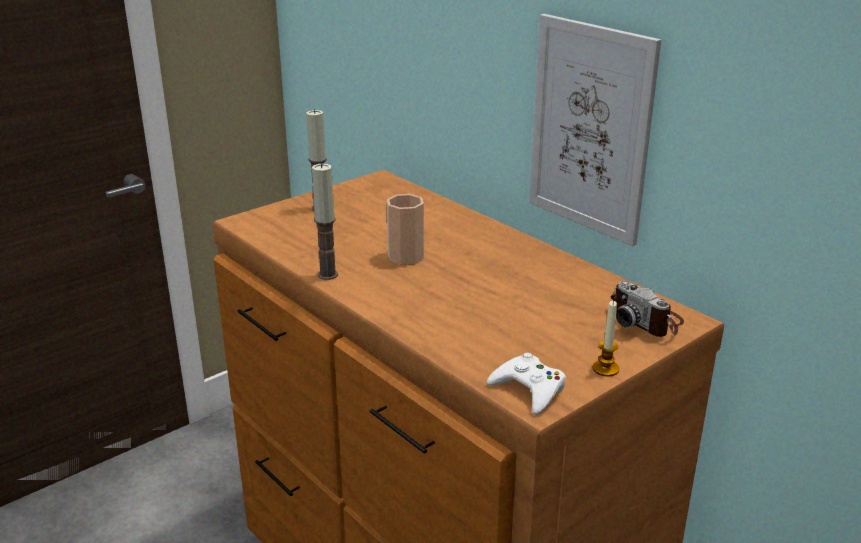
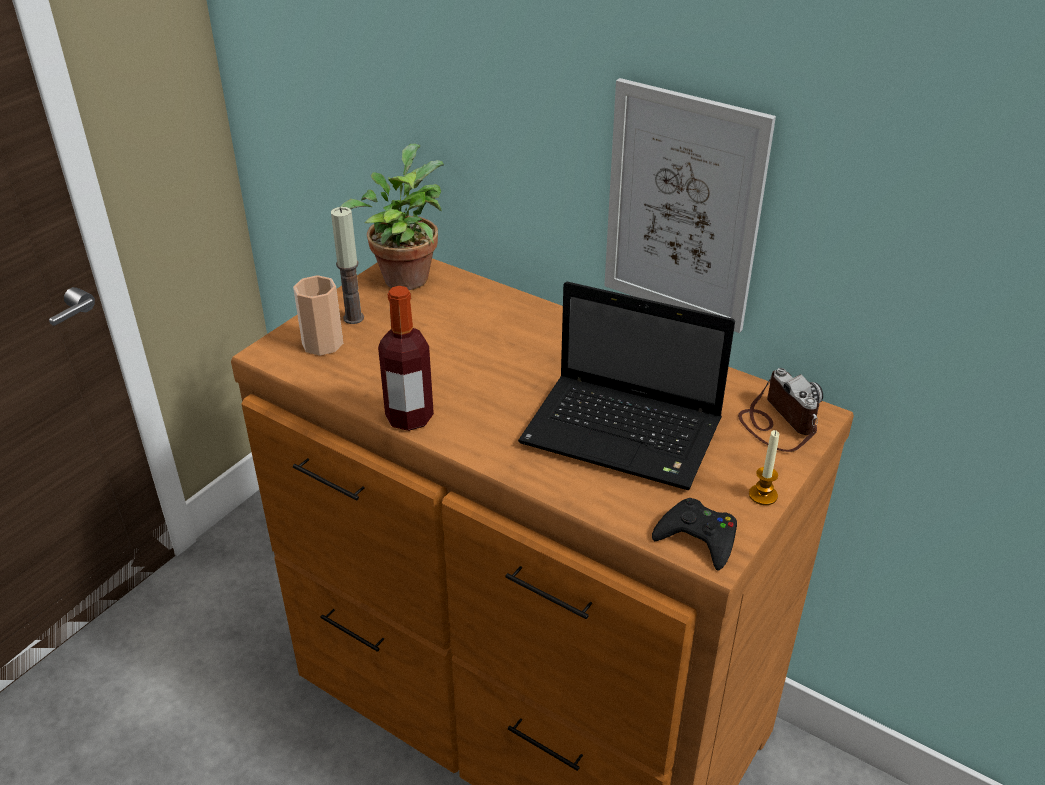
camera: 15 degrees left, 10 degrees up
(327, 275) = (409, 417): candle -> bottle
(376, 187) = (405, 275): none -> potted plant
(405, 257) = (486, 376): cup -> cup (322, 344)
(503, 310) = (626, 434): none -> laptop
(529, 389) = (698, 538): white game controller -> black game controller
(646, 320) = (777, 422): camera -> camera turned 150 degrees counterclockwise

